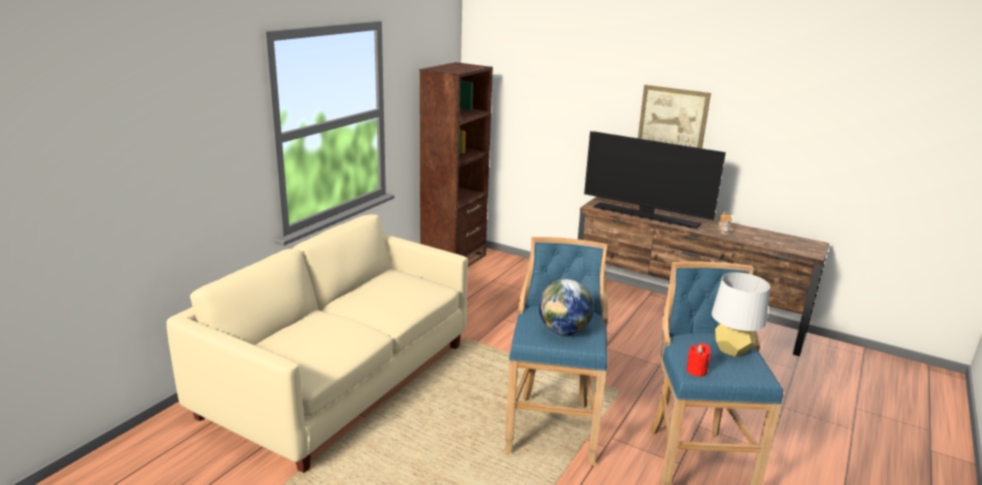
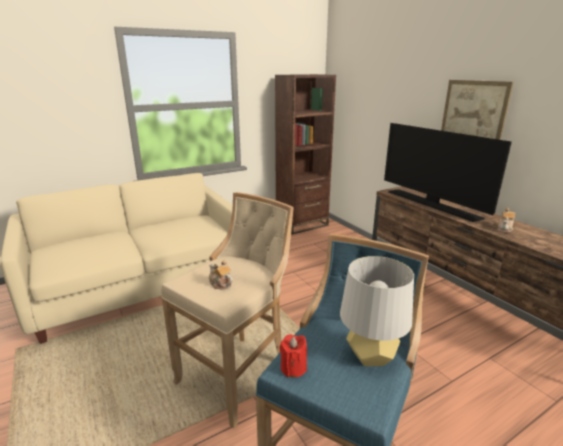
camera: 30 degrees right, 0 degrees up
(552, 427) = (237, 372): blue stool -> beige stool
(564, 331) = (220, 284): globe -> teapot

